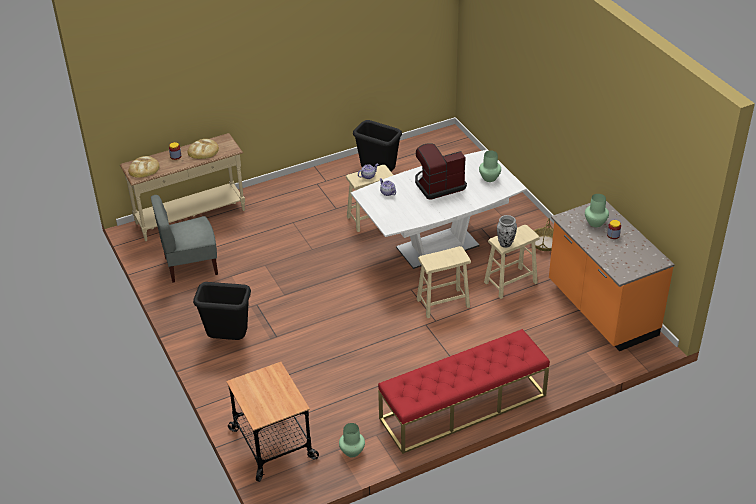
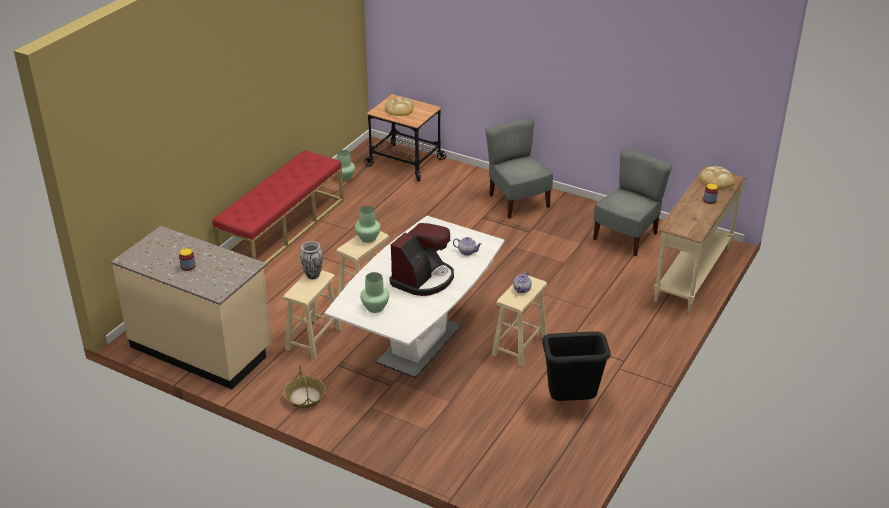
camera: 145 degrees right, 5 degrees down
(203, 151) = (694, 214): bread -> bread (399, 109)
(228, 340) = (517, 202): black trash can -> grey chair
(595, 222) = (214, 272): green vase -> green vase (368, 238)
(601, 310) = (202, 348): orange counter -> beige counter

